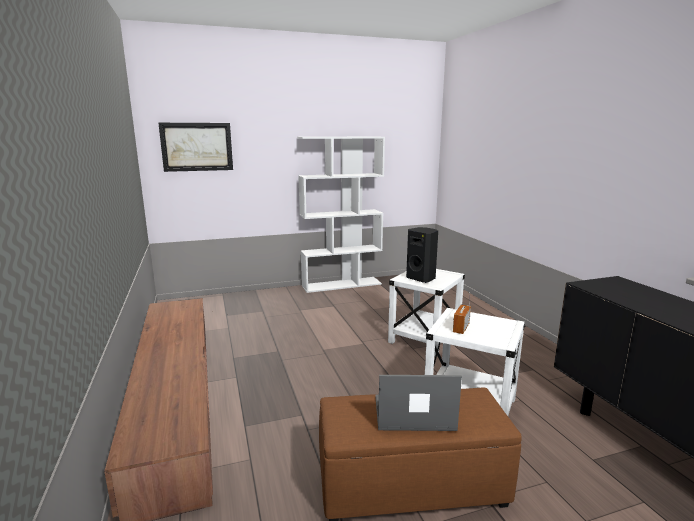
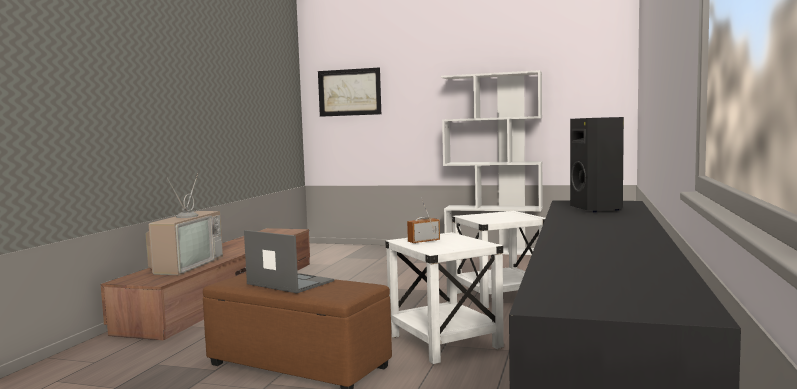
camera: 35 degrees right, 10 degrees down
(165, 394) = (185, 265): none -> television
(421, 278) = (486, 217): black speaker -> black speaker (598, 209)

